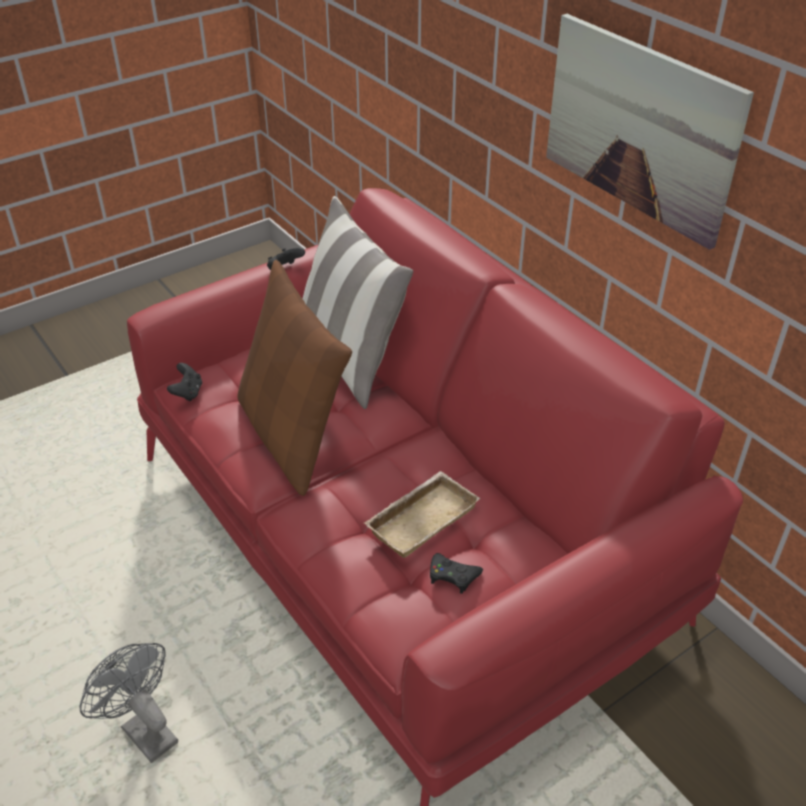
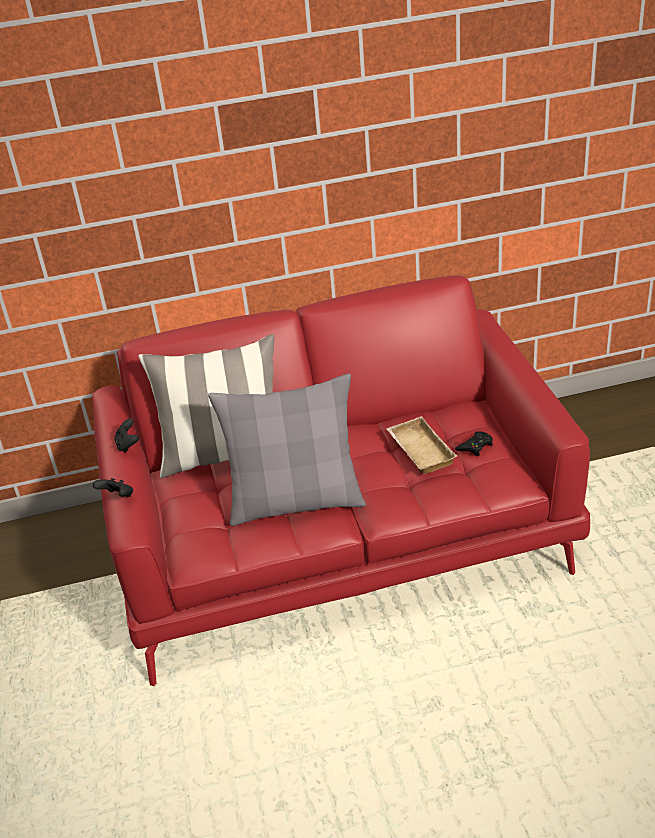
camera: 65 degrees left, 5 degrees down
(143, 730) = (456, 719): grey fan -> none
(187, 393) = (205, 555): black game controller -> black game controller (117, 497)
(292, 436) = (296, 502): brown pillow -> grey pillow
(639, 127) = (329, 157): picture -> none

